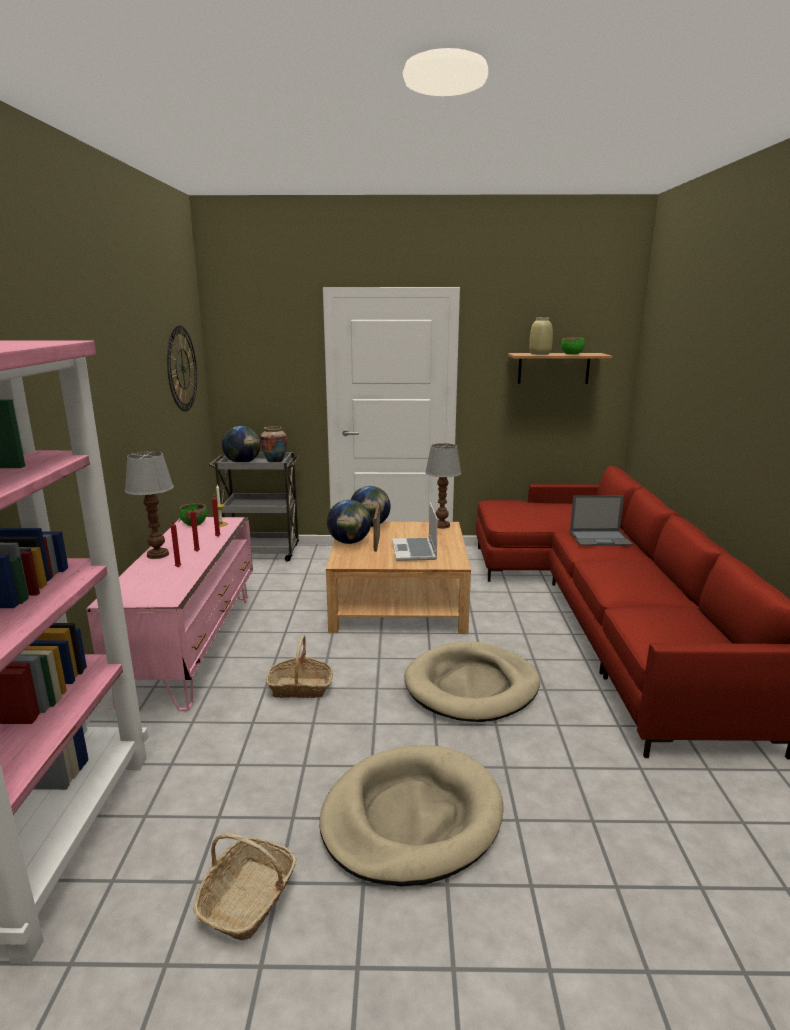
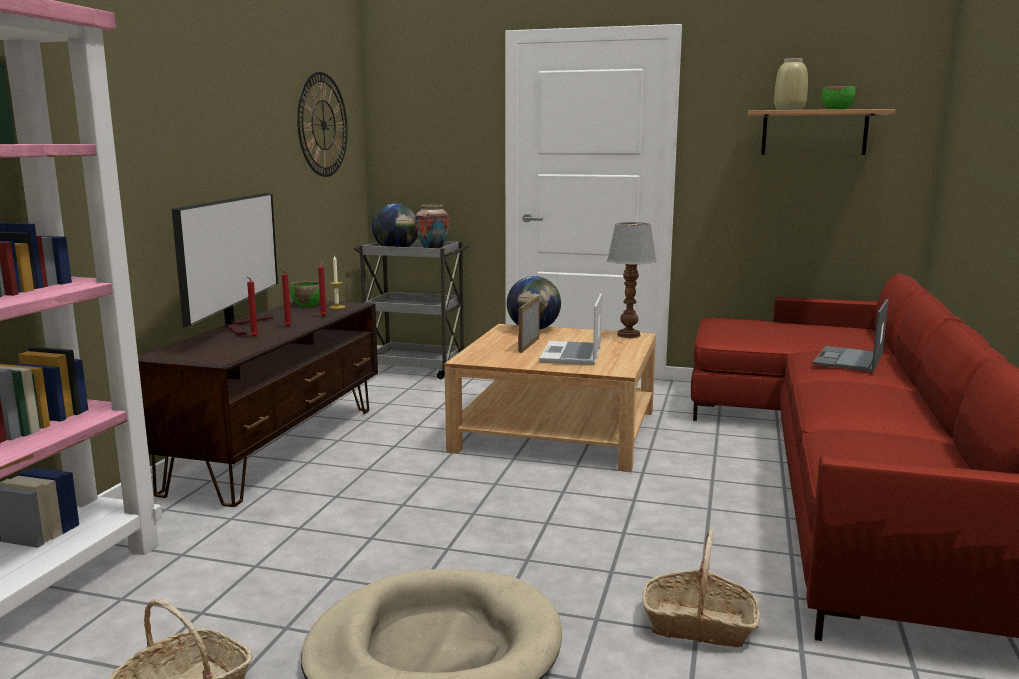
camera: 15 degrees right, 5 degrees down
(157, 554) = (242, 325): table lamp -> television
(192, 645) = (278, 447): pink tv stand -> brown tv stand
(300, 687) = (378, 501): basket -> basket (699, 624)
(349, 542) = (494, 342): globe -> none
(472, 686) = (602, 527): beige dog bed -> none
(600, 538) = (848, 360): laptop -> laptop turned 105 degrees clockwise

